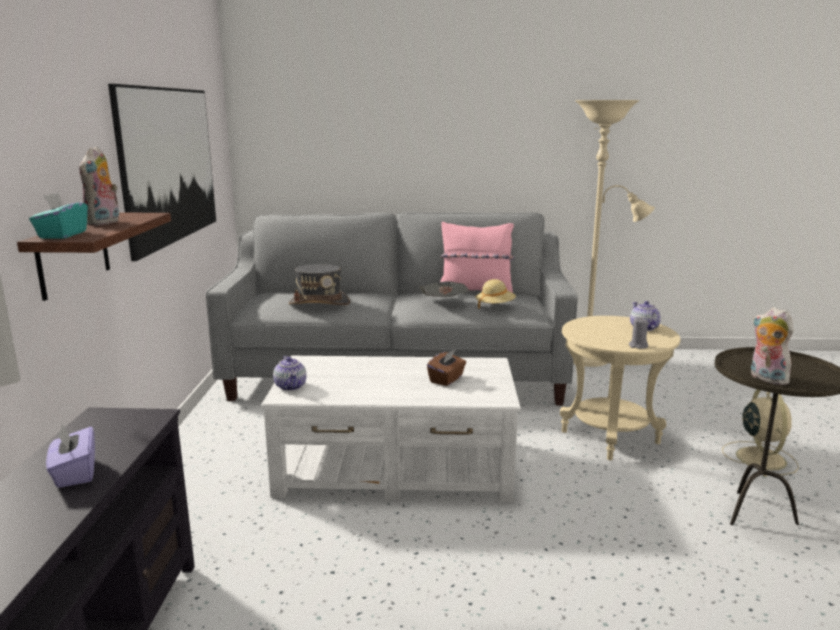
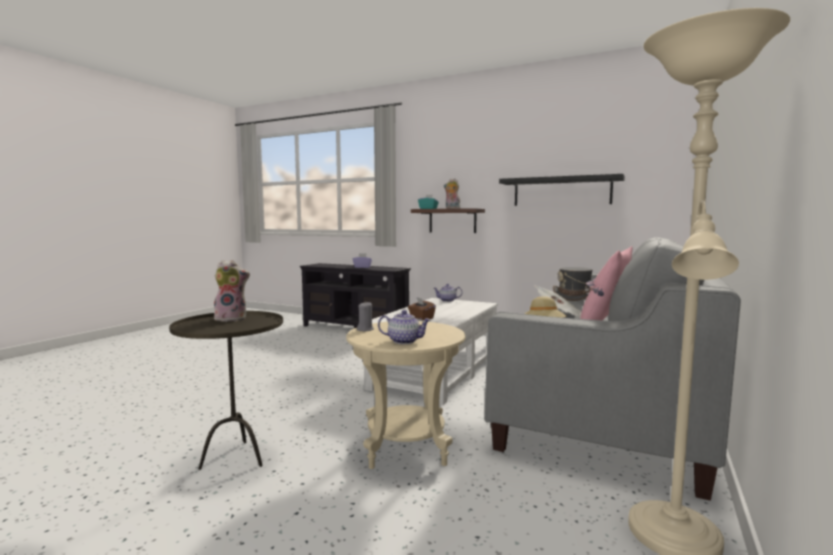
camera: 115 degrees right, 10 degrees down
(170, 165) = (561, 191): picture -> black shelf
(759, 457) = (276, 516): beige fan -> none

